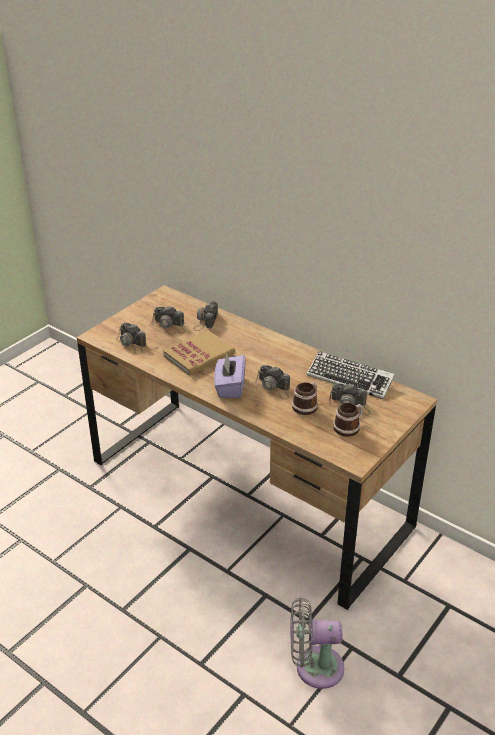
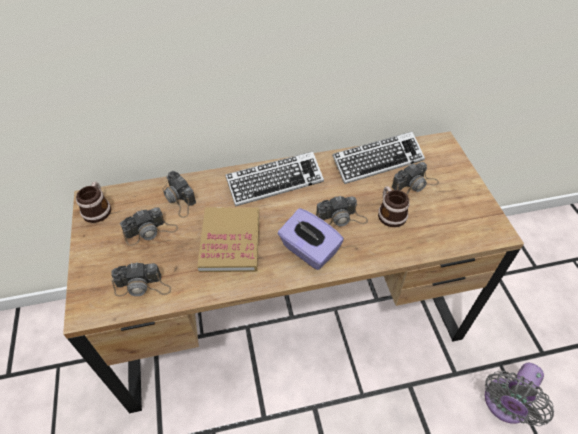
camera: 50 degrees left, 15 degrees up
(268, 347) = (275, 182): none -> keyboard
(349, 427) = (445, 205): mug -> mug (98, 209)

